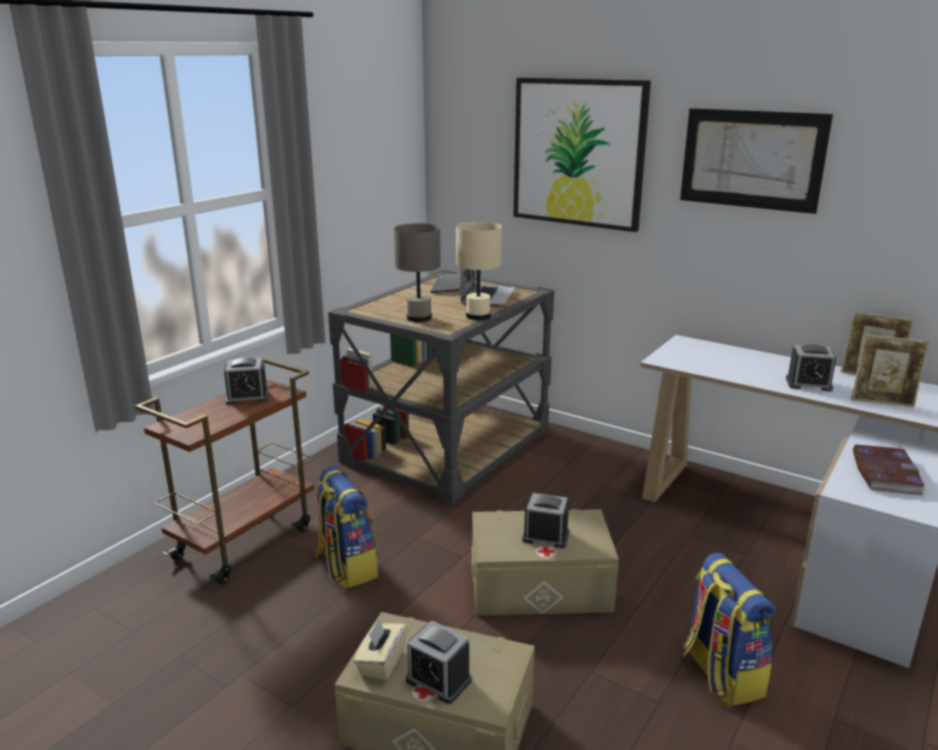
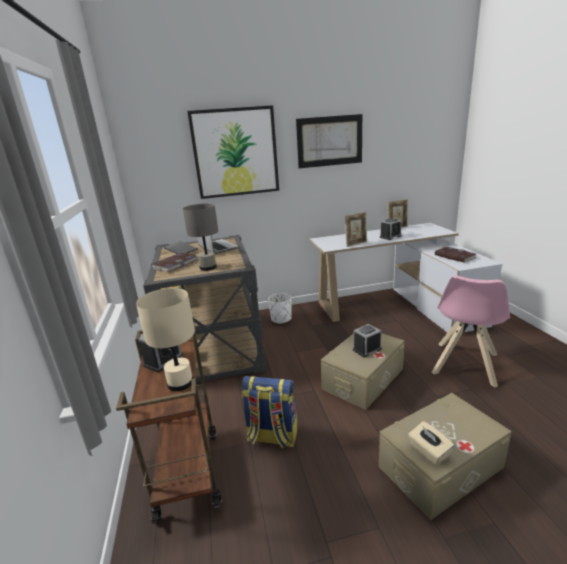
camera: 45 degrees left, 0 degrees up
(402, 300) = (175, 264): none -> book
(438, 680) = (459, 436): alarm clock -> none
(478, 316) = (237, 255): beige table lamp -> beige table lamp (181, 383)
(579, 456) = (281, 319): none -> white planter
(720, 674) = (464, 365): backpack -> pink chair
(882, 402) = (420, 234): picture frame -> picture frame (356, 244)

